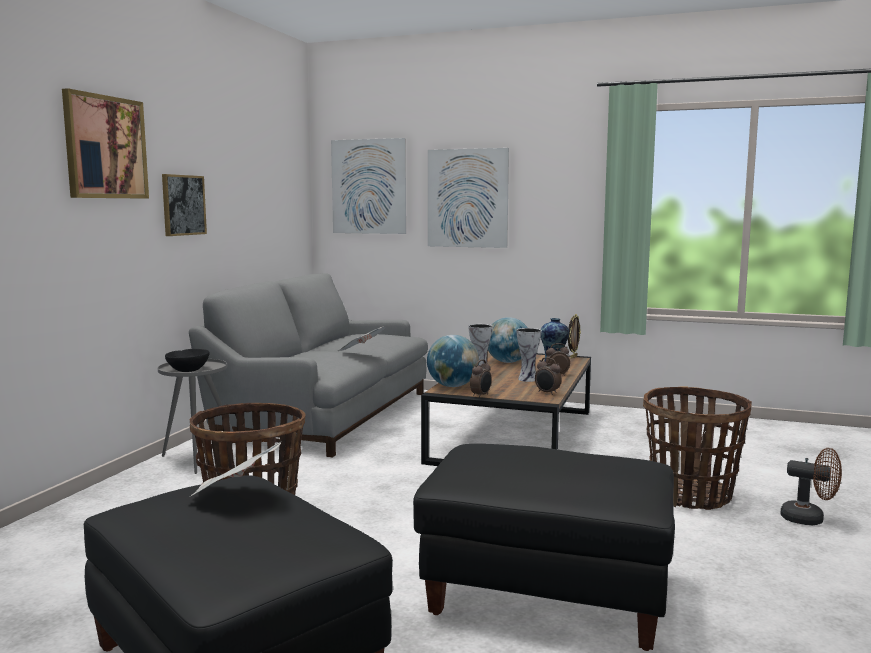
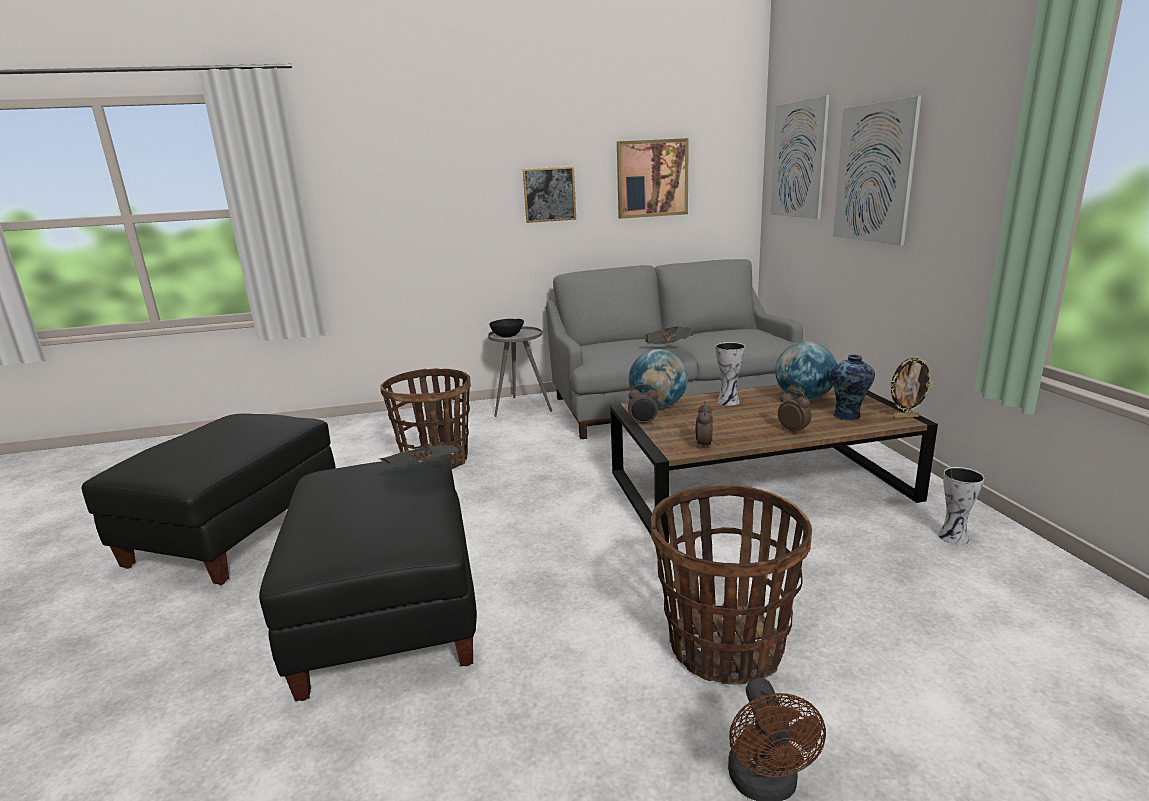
camera: 60 degrees right, 10 degrees up
(105, 147) = (458, 153): picture -> picture (652, 178)
(235, 494) = (254, 427): newspaper -> newspaper (423, 475)
(528, 379) = (747, 424): vase -> vase (954, 537)

